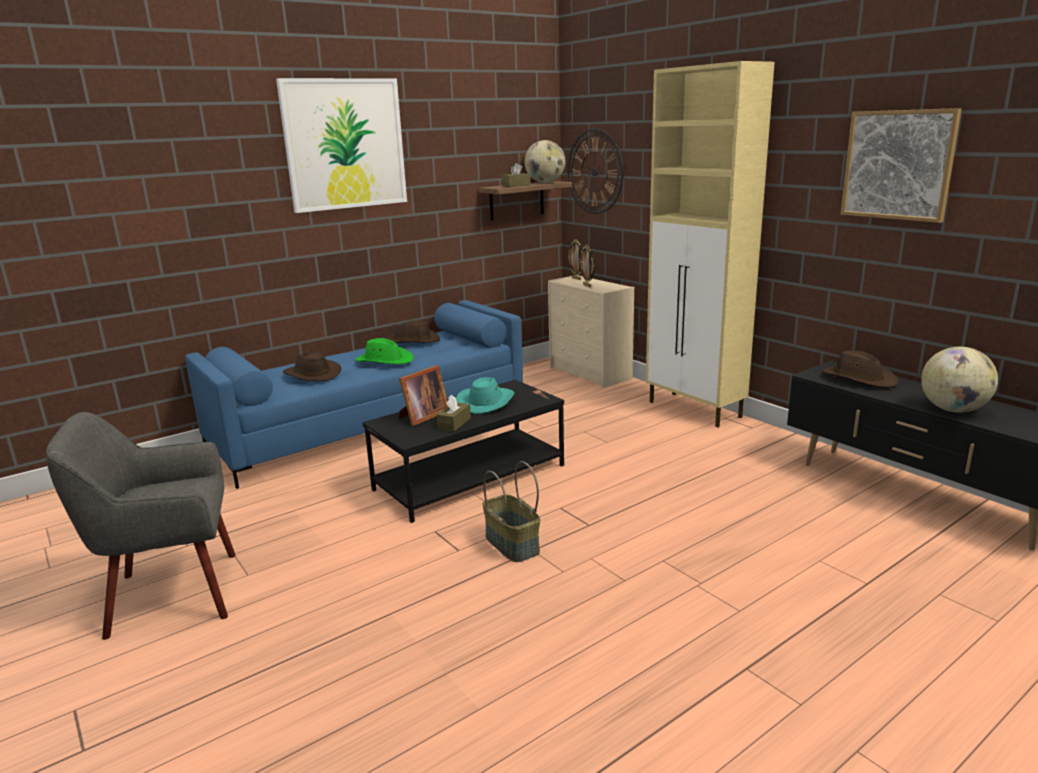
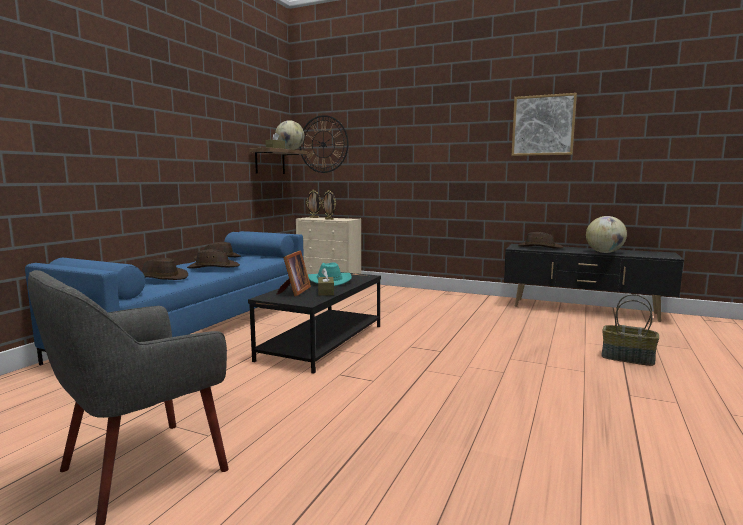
camera: 30 degrees left, 10 degrees down
(345, 144) = (164, 95): picture -> none
(384, 360) = (213, 267): green hat -> brown hat
(511, 544) = (406, 370): basket -> basket (627, 358)
(695, 410) = (420, 292): beige cabinet -> none

